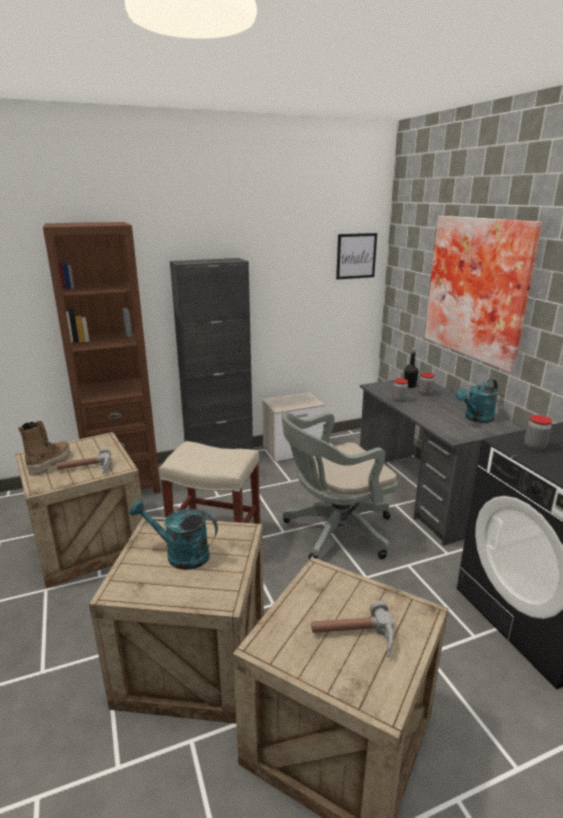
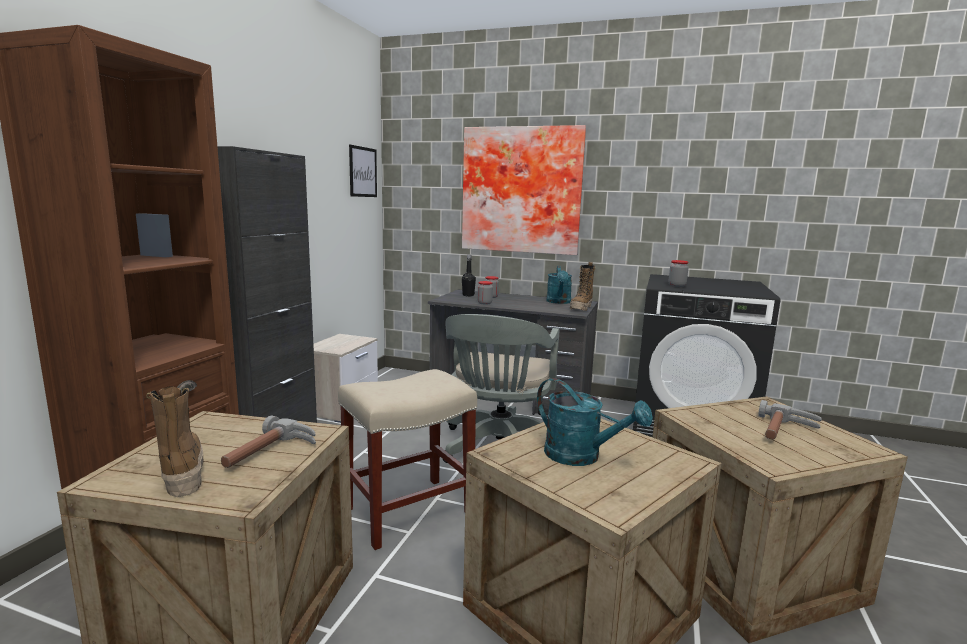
camera: 50 degrees left, 10 degrees down
(180, 555) = (581, 457): turquoise watering can -> turquoise watering can turned 105 degrees counterclockwise
(476, 434) = (581, 308): none -> boot

